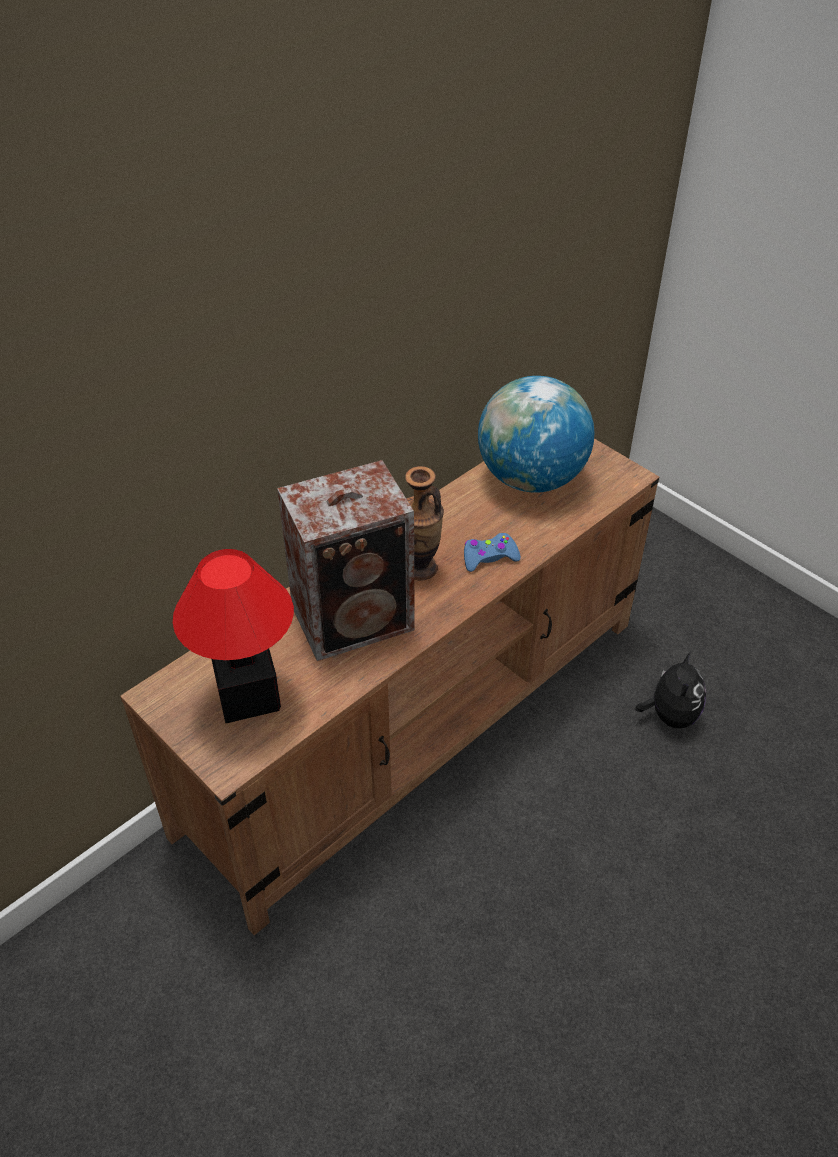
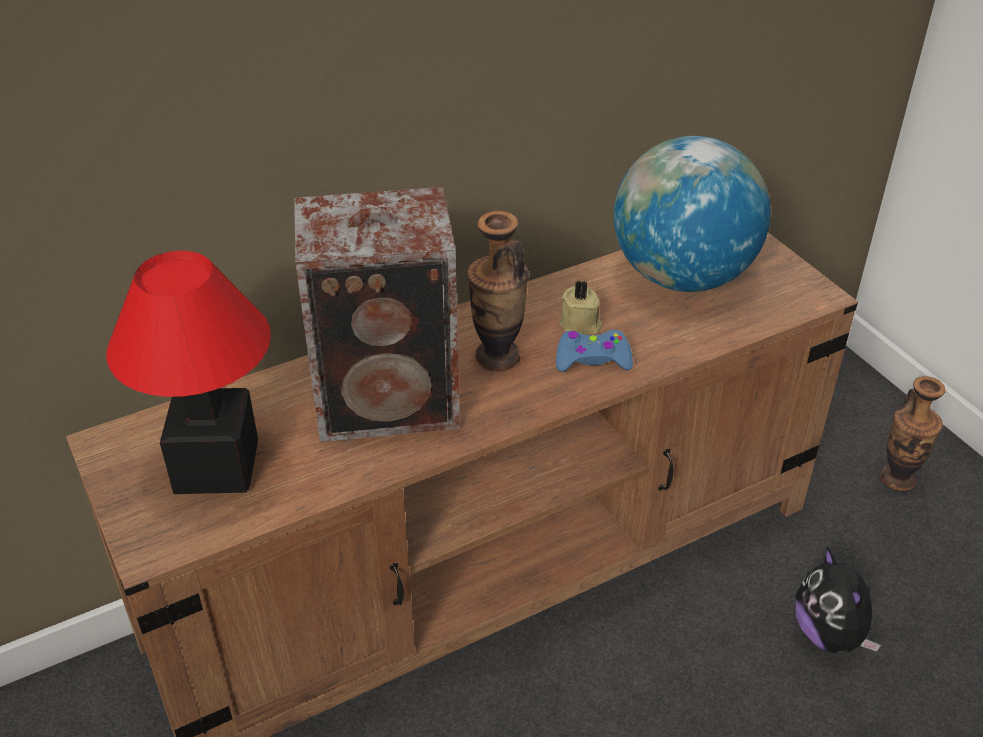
camera: 15 degrees right, 5 degrees down
(471, 532) = (580, 325): none -> beige candle
(670, 715) = (829, 634): plush toy -> plush toy turned 135 degrees clockwise
(688, 589) = (898, 478): none -> vase

